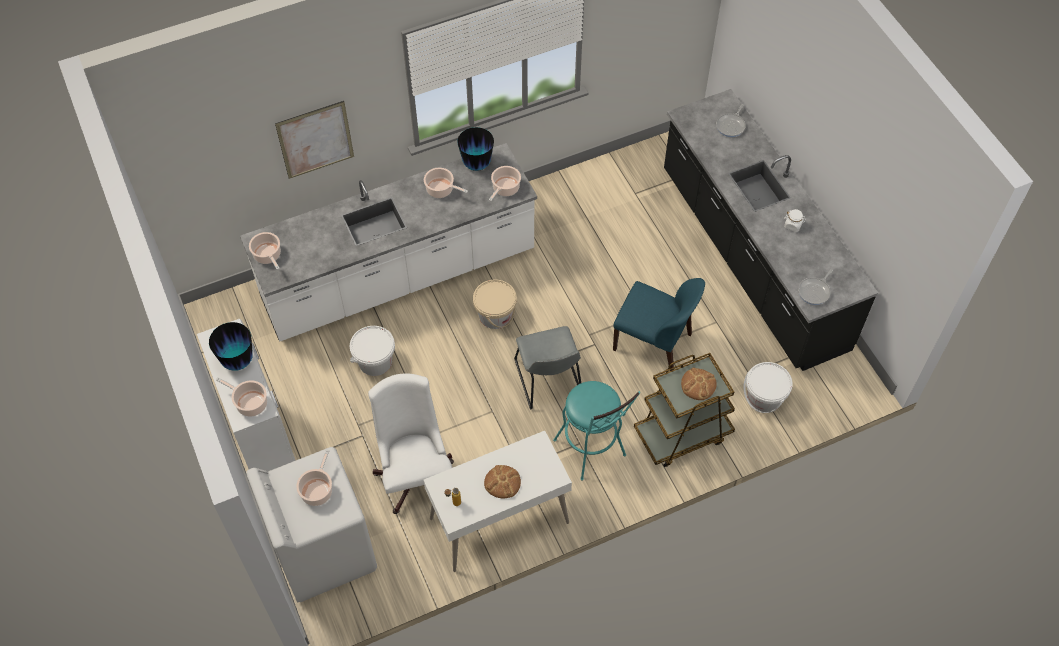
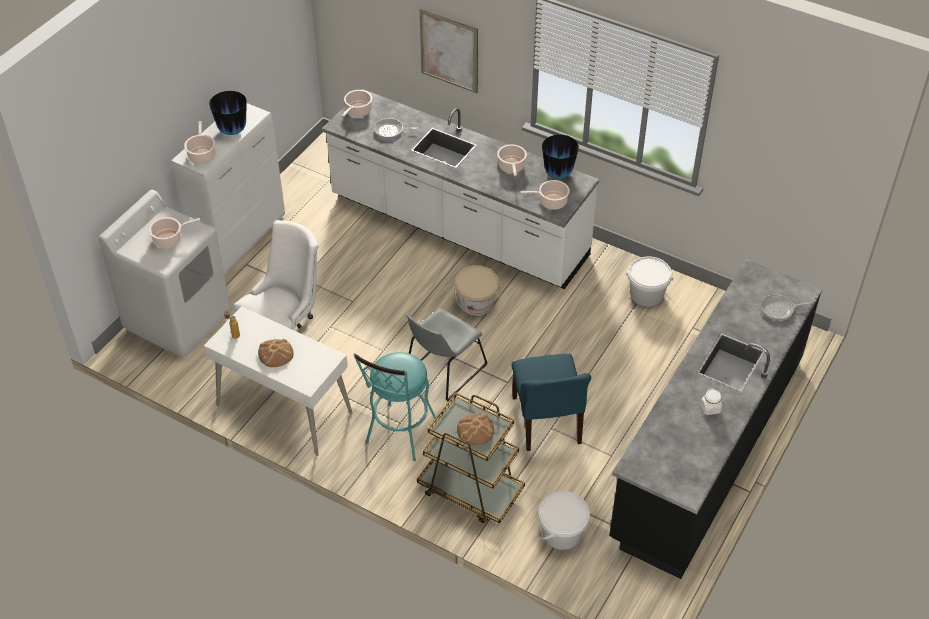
camera: 55 degrees right, 10 degrees down
(375, 361) = (367, 257): white bucket -> white bucket (646, 294)
(815, 291) = (650, 460): frying pan -> frying pan (390, 131)

